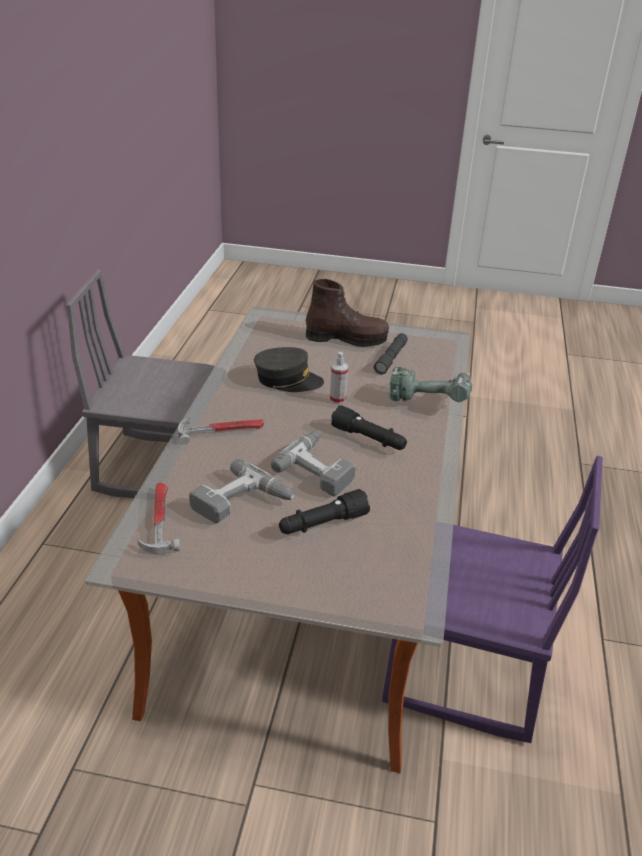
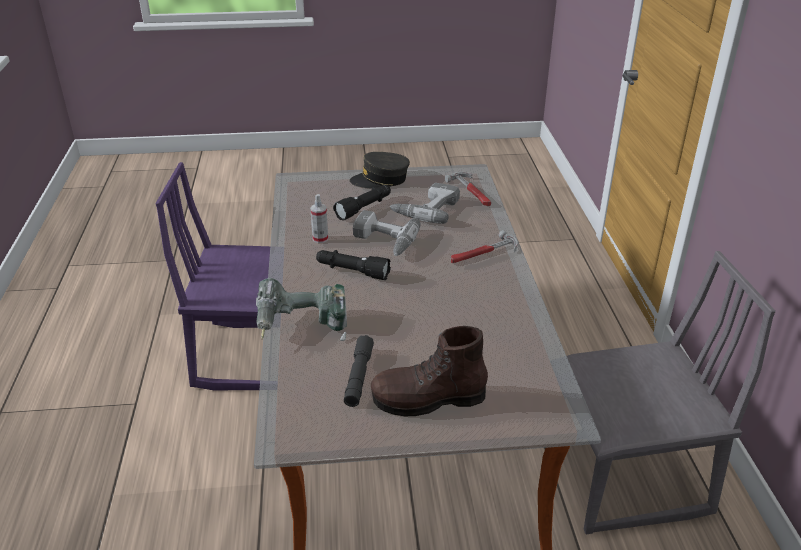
camera: 165 degrees right, 0 degrees up
(287, 380) = (461, 317): grey cap -> grey cap (380, 180)
(337, 399) = (398, 305): spray bottle -> spray bottle (320, 239)

